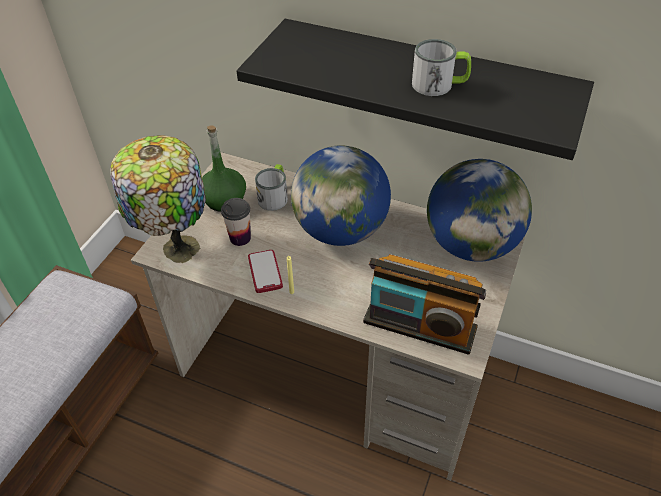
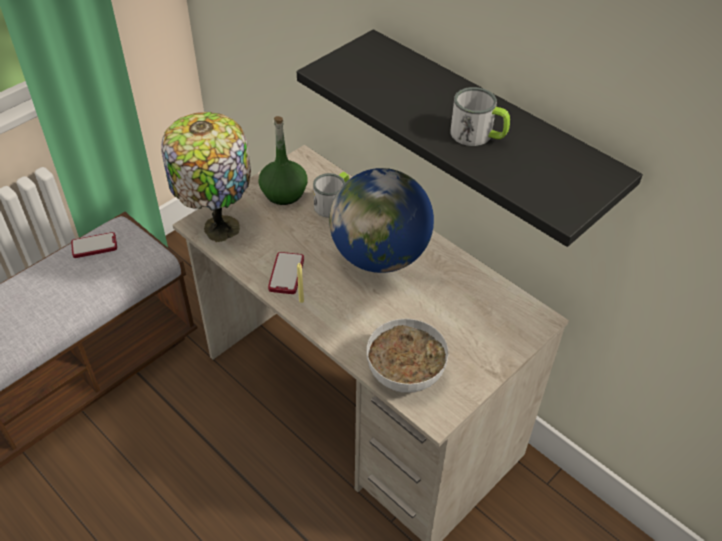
camera: 20 degrees right, 0 degrees up
(42, 307) = (94, 246): none -> phone
(240, 238) = (280, 234): cup -> none
(419, 325) = (406, 372): radio -> bowl
(470, 245) = (504, 311): globe -> none

